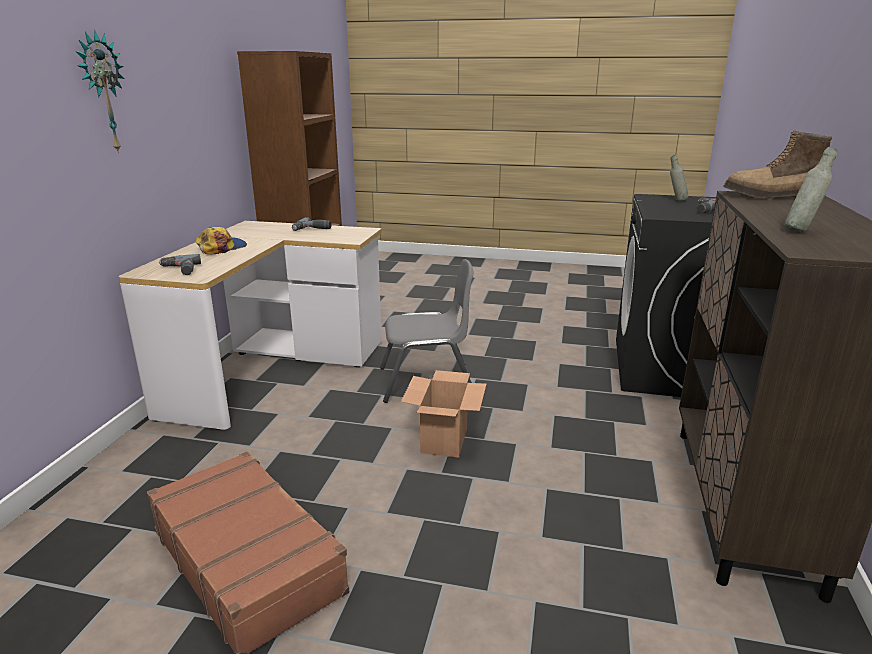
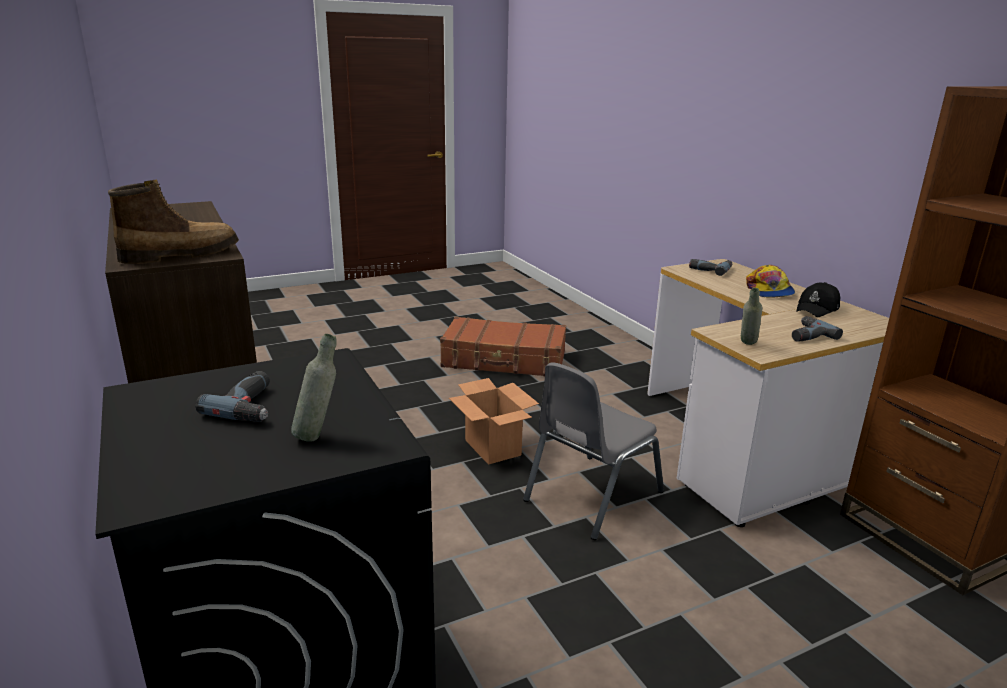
camera: 140 degrees right, 0 degrees up
(102, 93) = (772, 115): wall clock -> none
(247, 235) = (817, 309): none -> black cap
(801, 231) = (187, 217): grey bottle -> grey bottle (747, 345)

